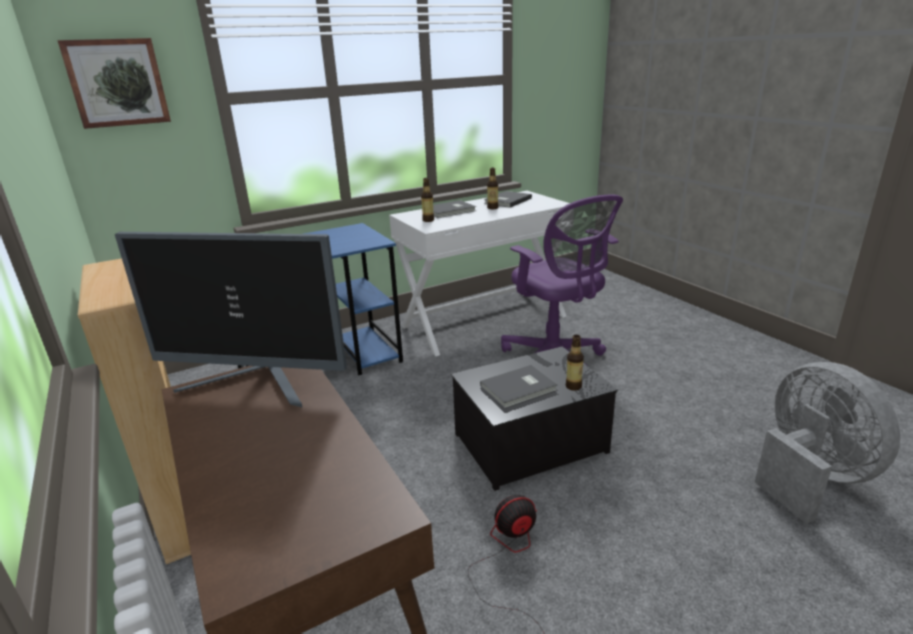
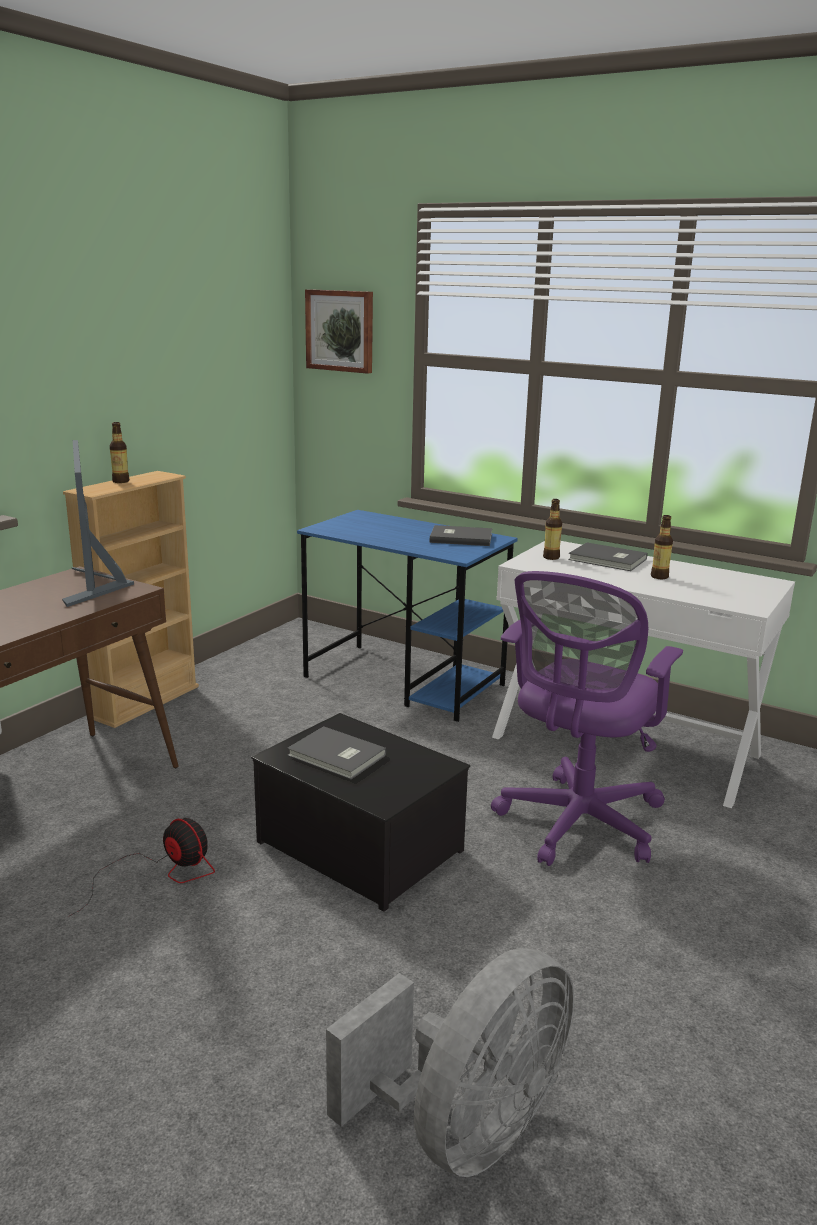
camera: 60 degrees right, 5 degrees down
(506, 201) = (708, 578): grey book -> grey book (460, 538)
(573, 386) = (368, 788): bottle -> bottle (121, 481)

